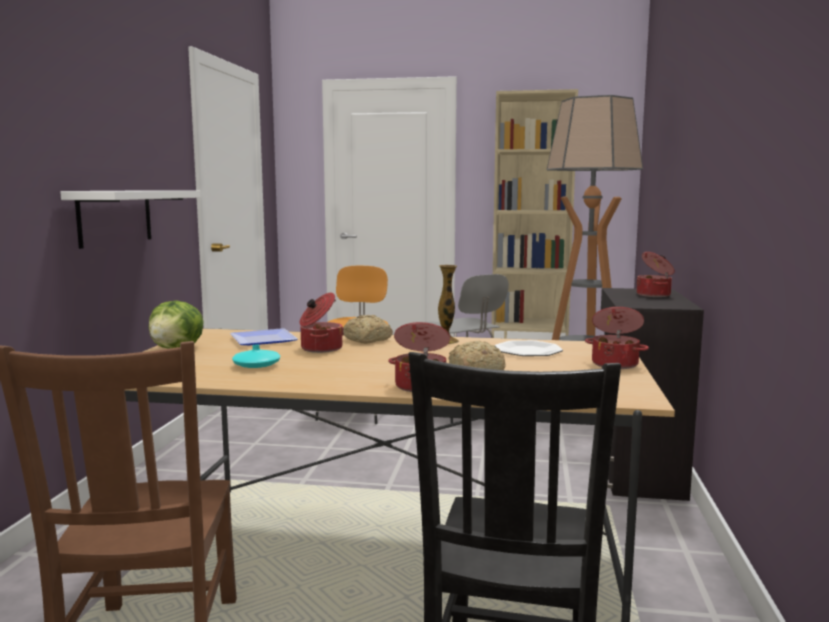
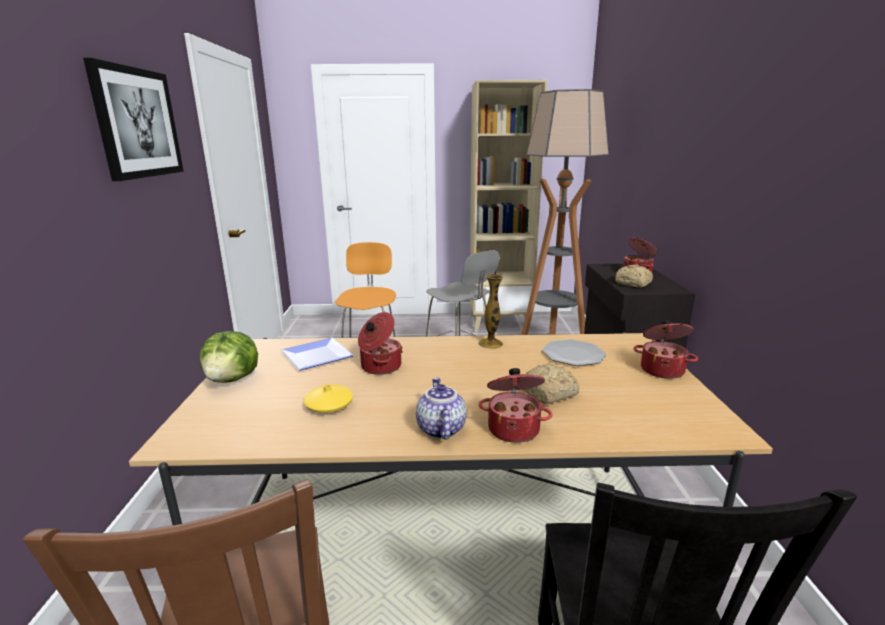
camera: 10 degrees left, 10 degrees up
(115, 217) = (135, 226): white shelf -> none
(131, 123) = (137, 123): none -> picture
(256, 365) = (329, 405): turquoise vase -> yellow vase
(350, 382) = (439, 429): none -> teapot
(367, 340) = (417, 347): bread -> bread (633, 284)

